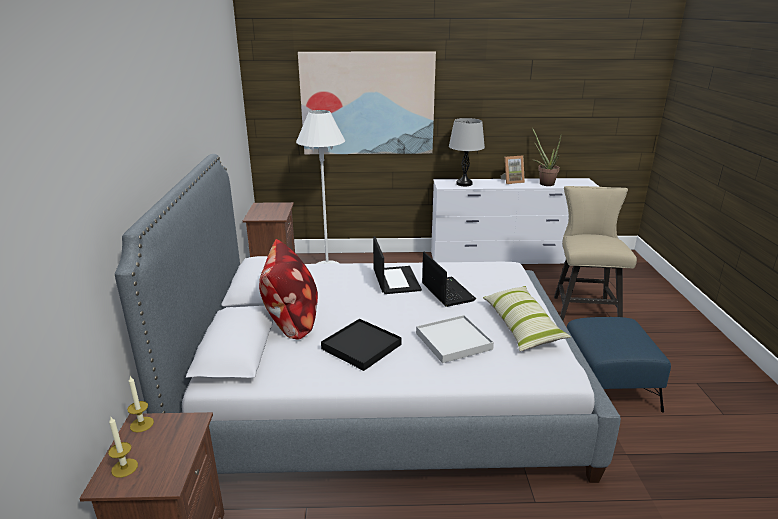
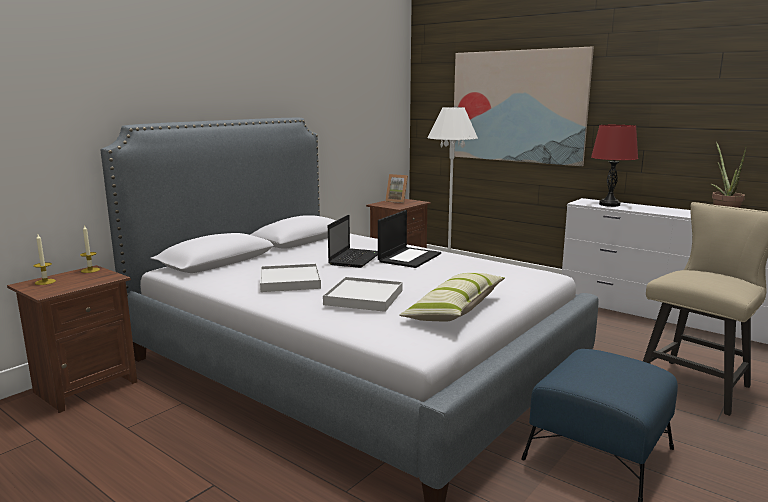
camera: 40 degrees right, 10 degrees down
(291, 321) = (278, 258): pillow -> none
(361, 347) = (289, 281): black tray -> white tray
(446, 292) = (437, 274): laptop -> laptop (355, 258)
(464, 184) = (609, 204): grey table lamp -> red table lamp
(512, 181) = (678, 211): picture frame -> picture frame (397, 201)

